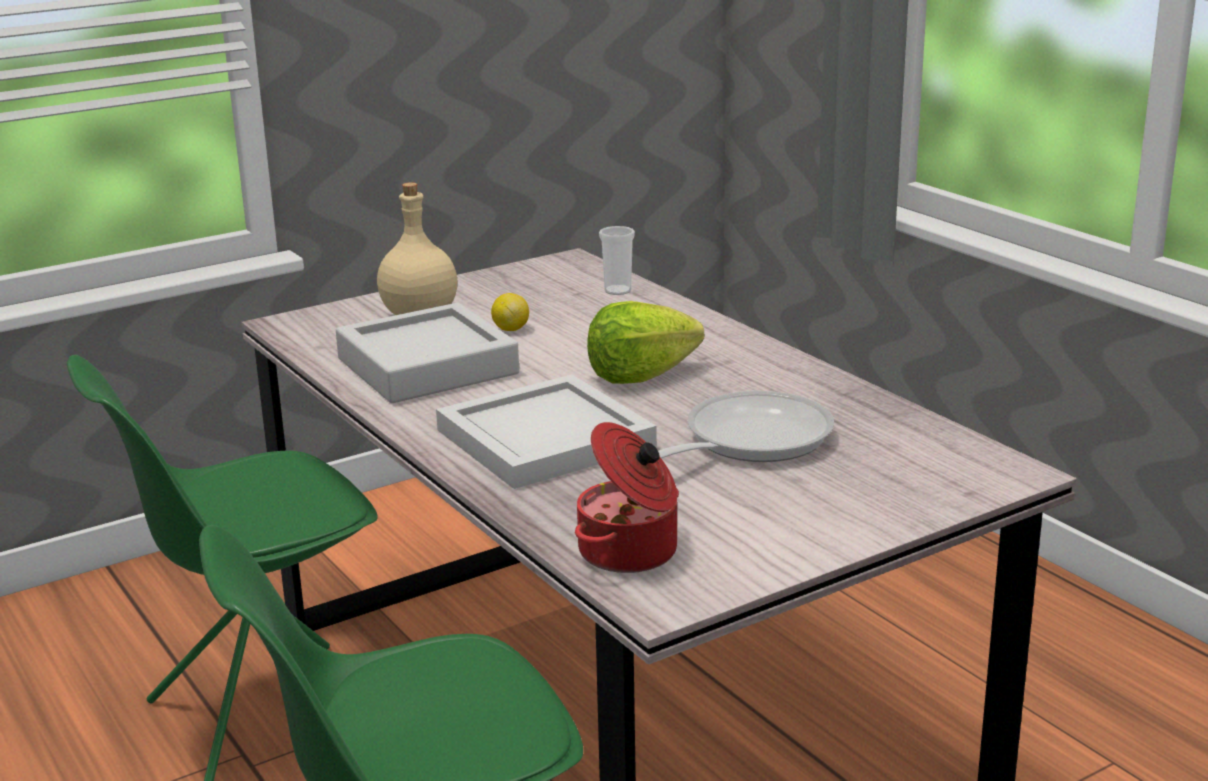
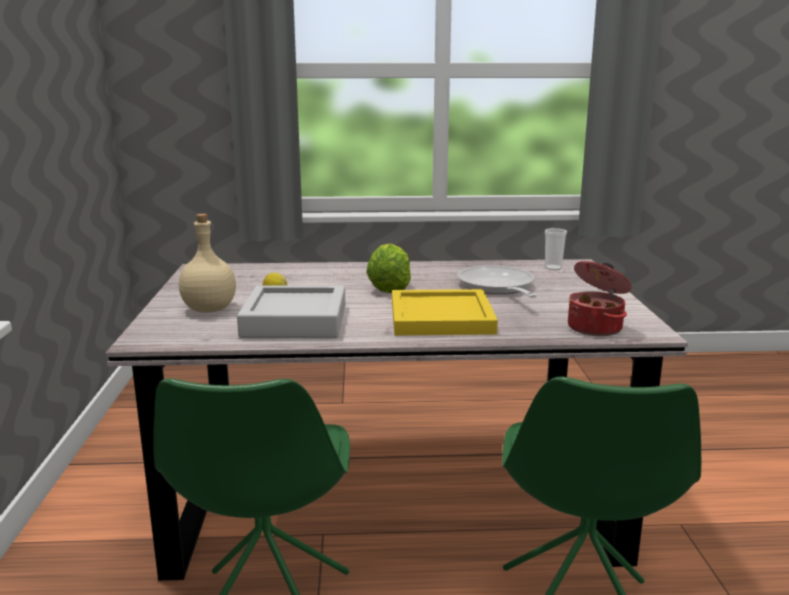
camera: 60 degrees left, 5 degrees down
(546, 437) = (439, 317): white tray -> yellow tray
(617, 291) = (266, 269): cup -> cup (553, 268)

